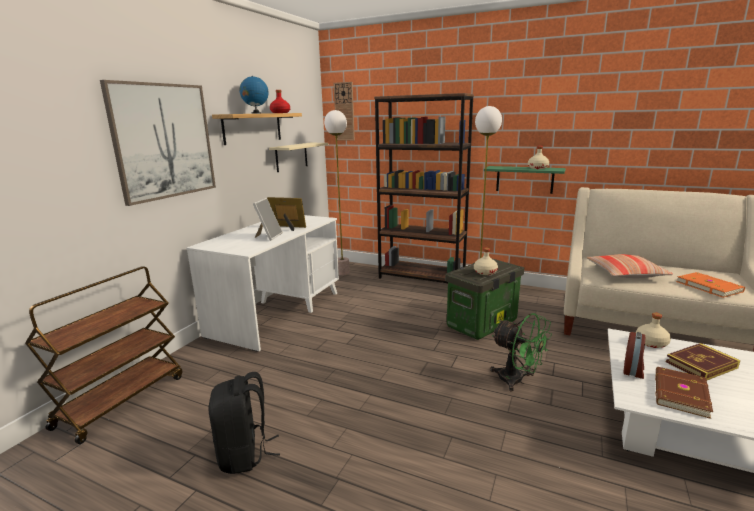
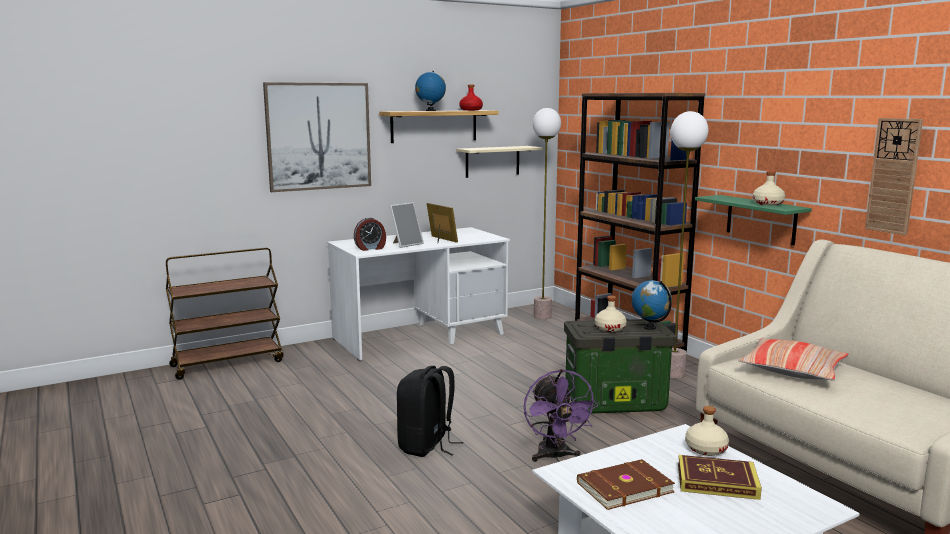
camera: 35 degrees right, 5 degrees down
(245, 454) = (258, 420): black backpack -> black backpack (427, 446)
(344, 111) = (577, 109): wall clock -> wall clock (893, 176)
(503, 265) = (650, 327): none -> globe
(517, 381) = (555, 457): green fan -> purple fan
(633, 370) = (621, 458): alarm clock -> alarm clock (370, 248)
(709, 286) = (881, 410): orange book -> none

